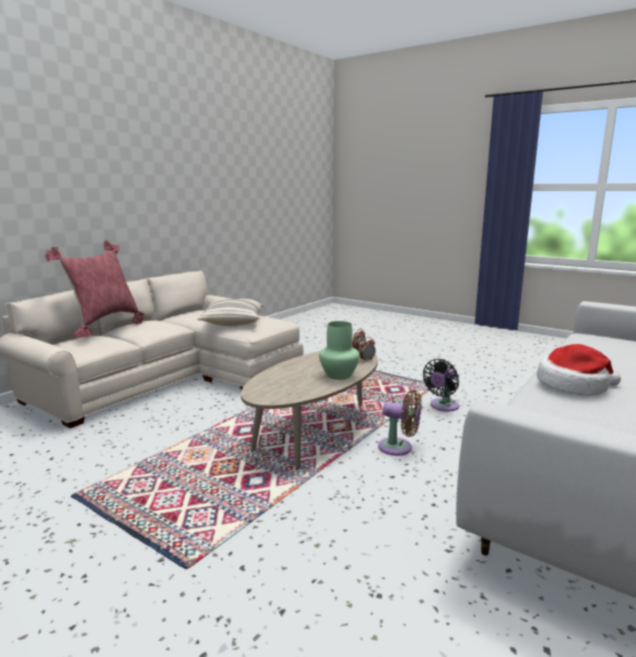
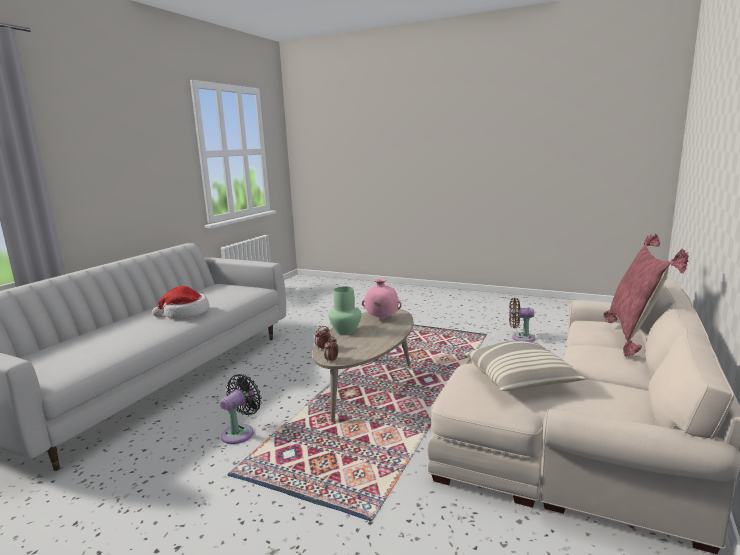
camera: 170 degrees right, 0 degrees up
(286, 387) = (381, 318): none -> pink vase
(399, 448) = (300, 381): brown fan -> brown fan (520, 338)

